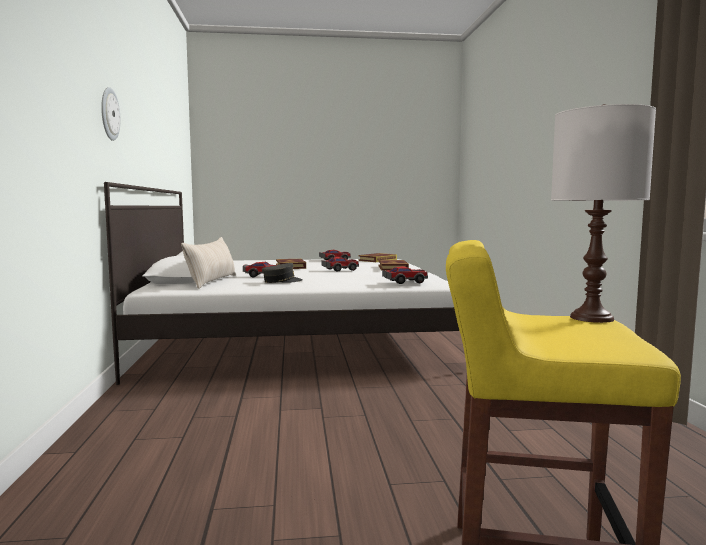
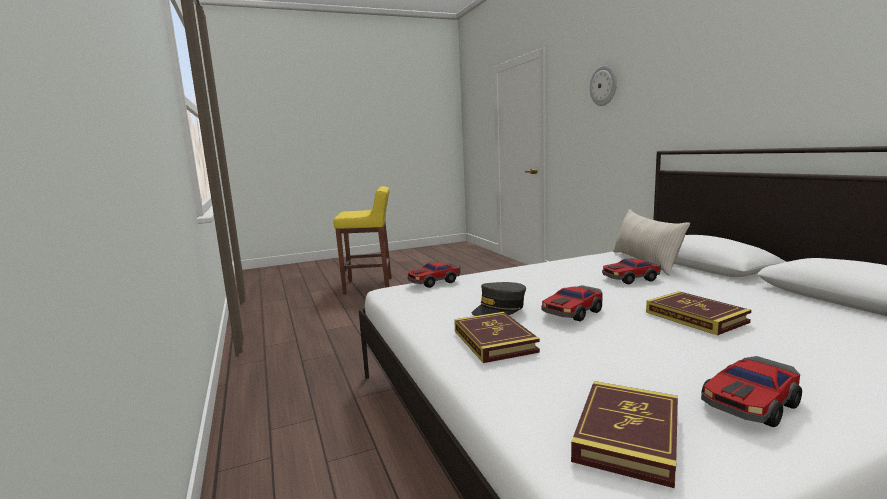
camera: 165 degrees right, 5 degrees up
(109, 114) = (689, 85): wall clock -> wall clock (603, 85)
(282, 281) = (575, 270): grey cap -> grey cap (499, 309)
(591, 318) = (343, 216): white table lamp -> none

